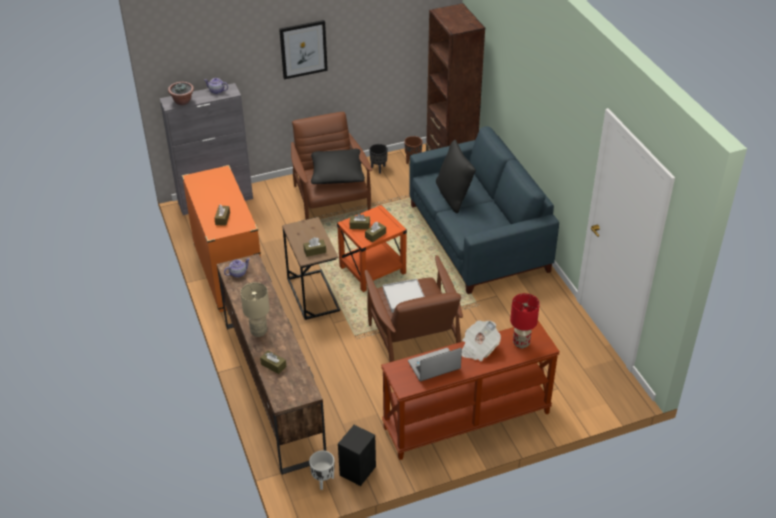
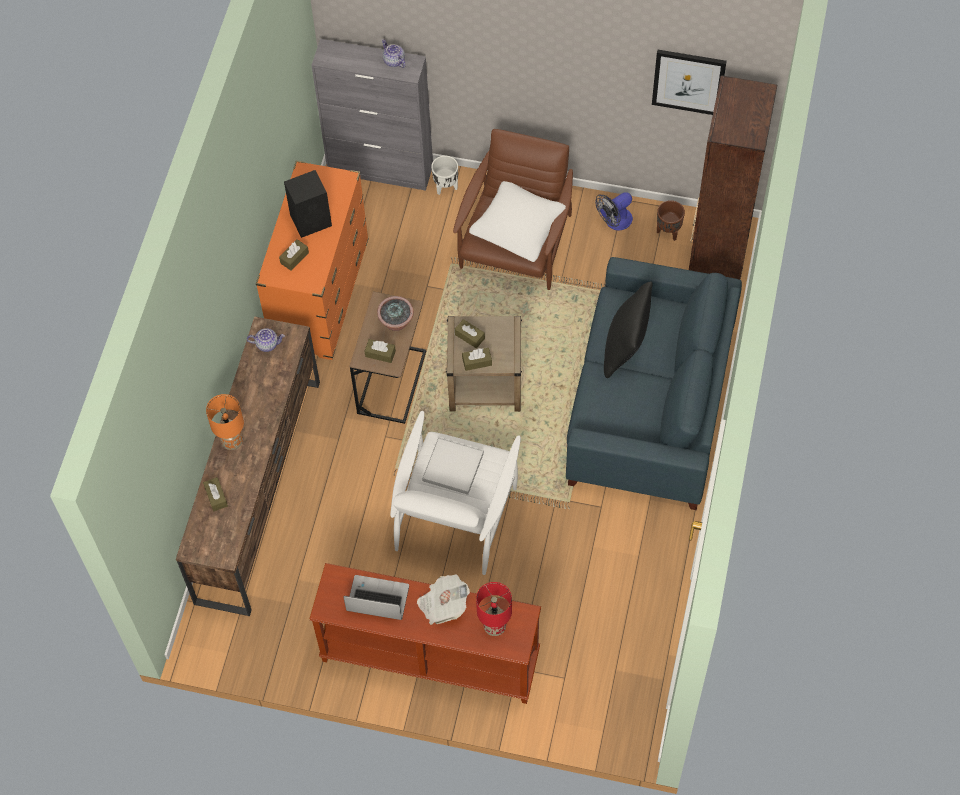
camera: 35 degrees right, 20 degrees up
(183, 101) = (342, 59): potted plant -> potted plant (396, 323)
(259, 331) = (233, 442): beige table lamp -> orange table lamp
(303, 49) = (530, 51): picture -> picture (688, 81)
(323, 480) = (229, 637): white planter -> white planter (445, 186)
(337, 174) = (519, 227): black pillow -> white pillow
(358, 470) = (272, 647): black speaker -> black speaker (312, 220)
(373, 270) = (486, 384): orange side table -> beige side table
(379, 168) = (614, 222): black planter -> fan
(413, 340) = (455, 514): brown armchair -> white armchair

